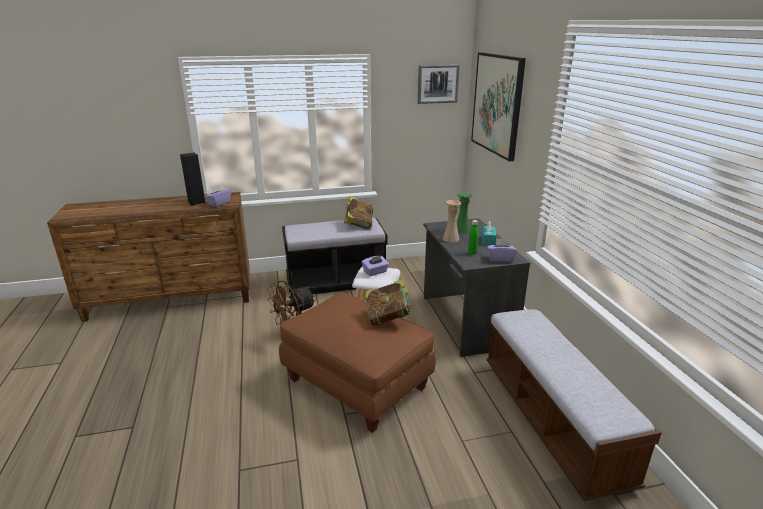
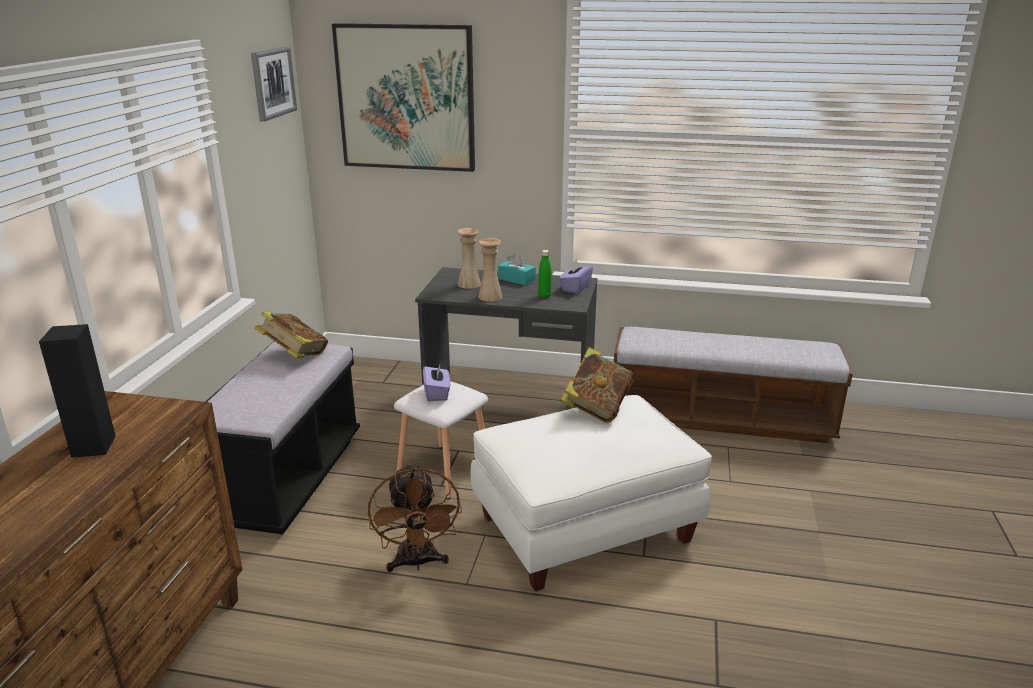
camera: 65 degrees left, 0 degrees up
(219, 203) = (148, 420): purple tissue box -> none
(356, 383) = (585, 529): brown ottoman -> white ottoman
(462, 230) = (469, 284): green vase -> beige vase

